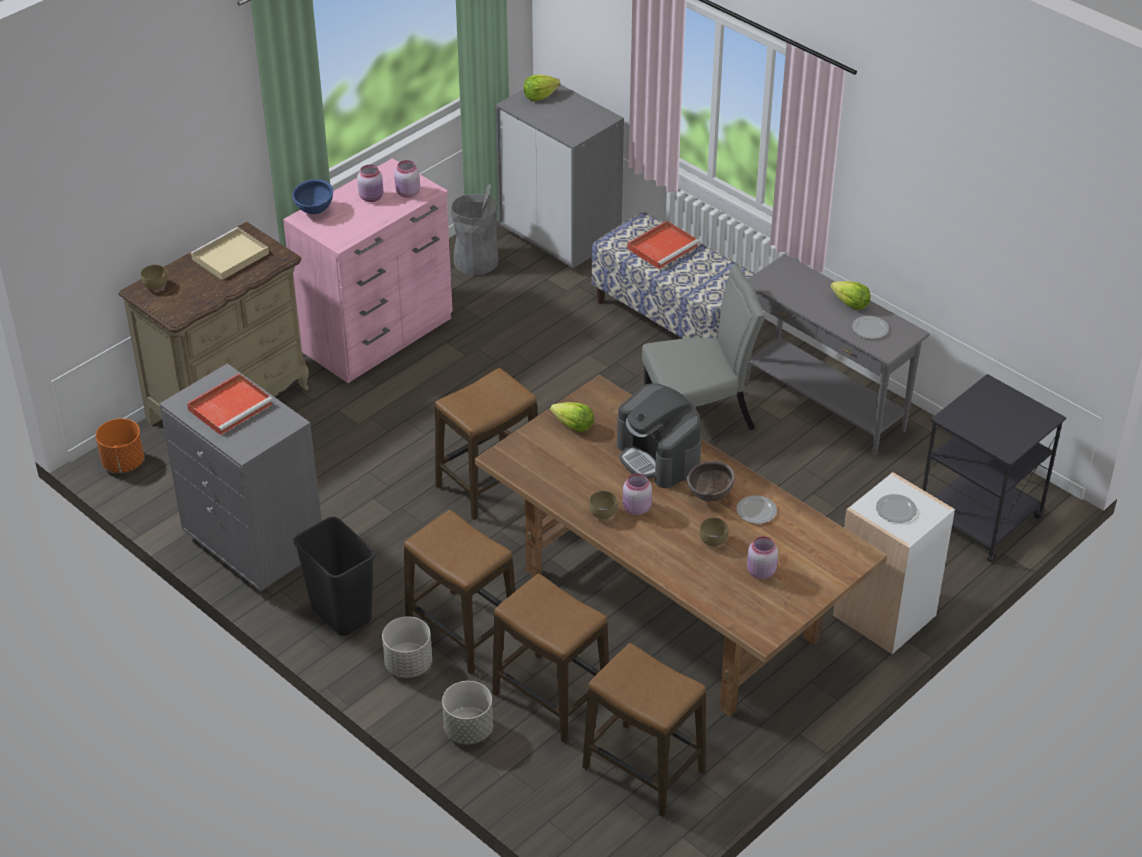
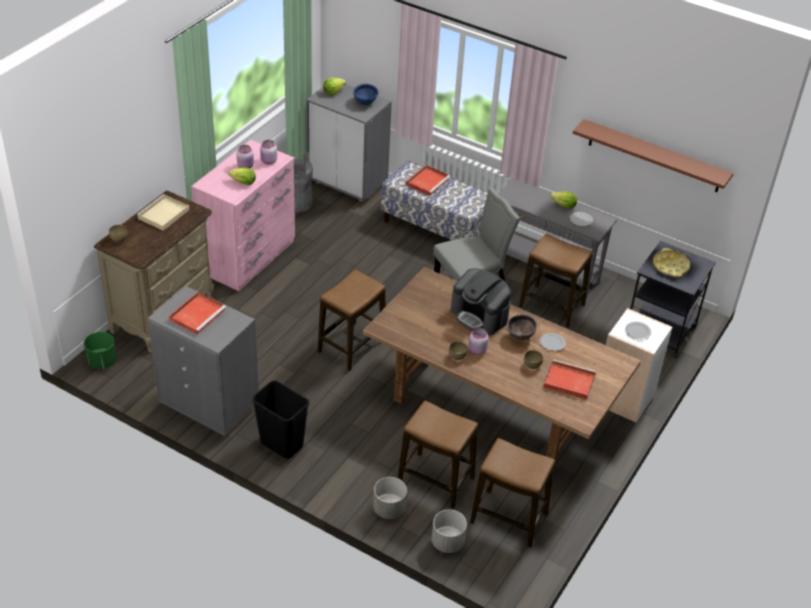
camera: 15 degrees left, 0 degrees up
(123, 463) = (102, 361): orange planter -> green planter
(314, 211) = (210, 179): blue bowl -> blue bowl (365, 103)
(408, 664) = (336, 471): grey planter -> grey planter (447, 542)
(461, 632) = (364, 445): stool -> stool (551, 306)
(573, 426) = (419, 302): lettuce -> lettuce (243, 182)
(760, 572) = (568, 381): pink jar -> red tray
(987, 239) = (654, 156): none -> brown shelf
(988, 415) = (670, 266): none -> yellow tray

